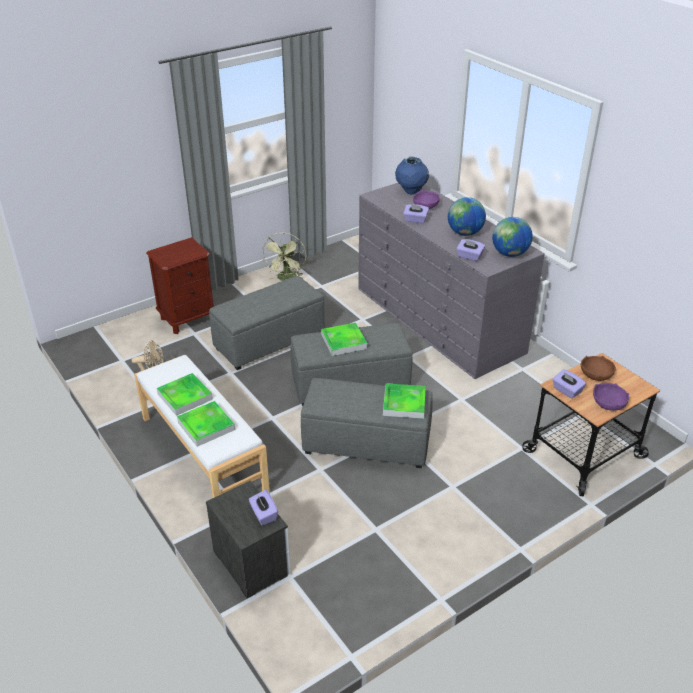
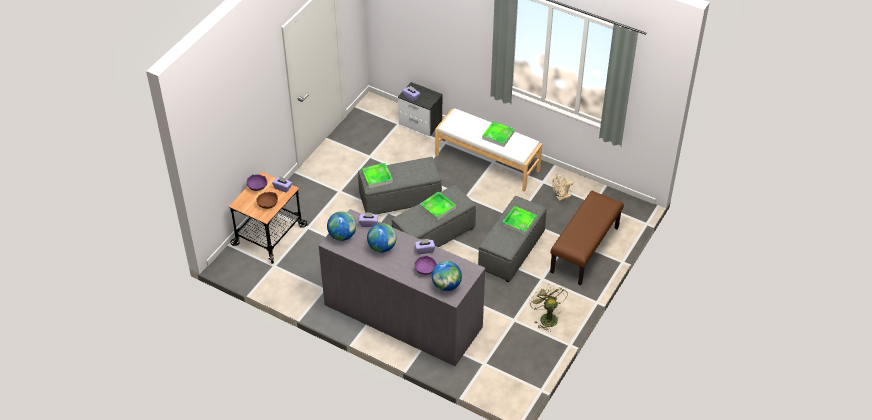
camera: 155 degrees right, 10 degrees up
(188, 318) = (585, 250): brown nightstand -> brown bench
(206, 426) = (472, 124): tray -> tray (519, 222)
(411, 191) = (446, 285): blue vase -> globe

